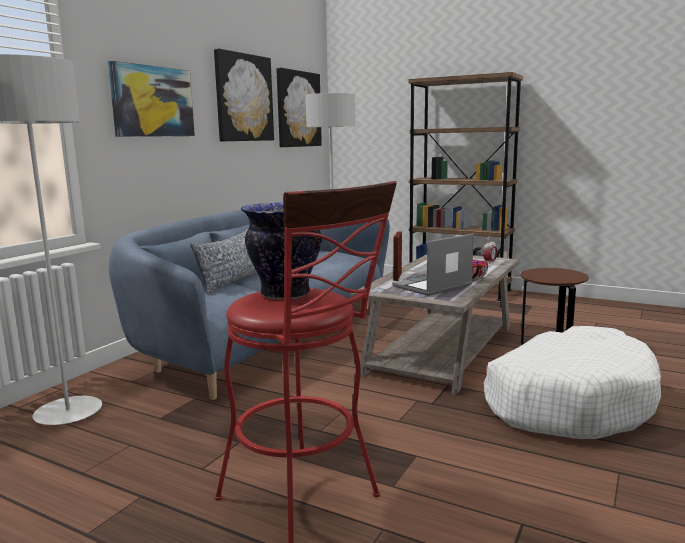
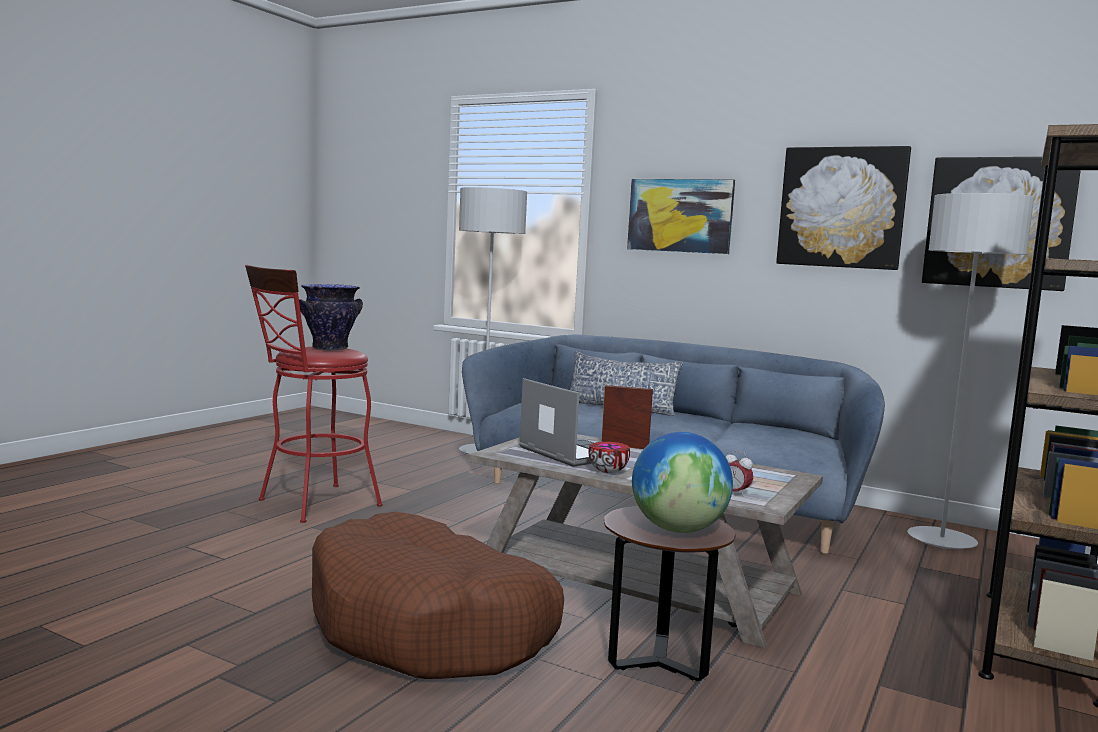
camera: 90 degrees right, 5 degrees down
(559, 273) = (678, 529): none -> globe
(568, 402) = (430, 626): white dog bed -> brown dog bed

